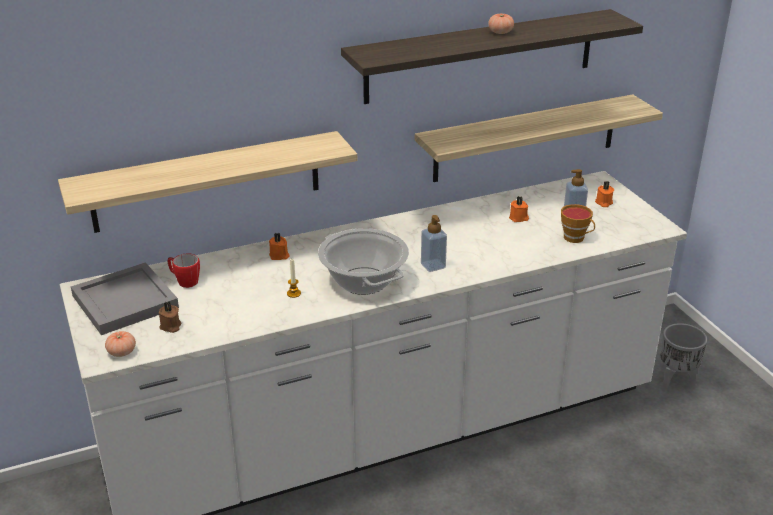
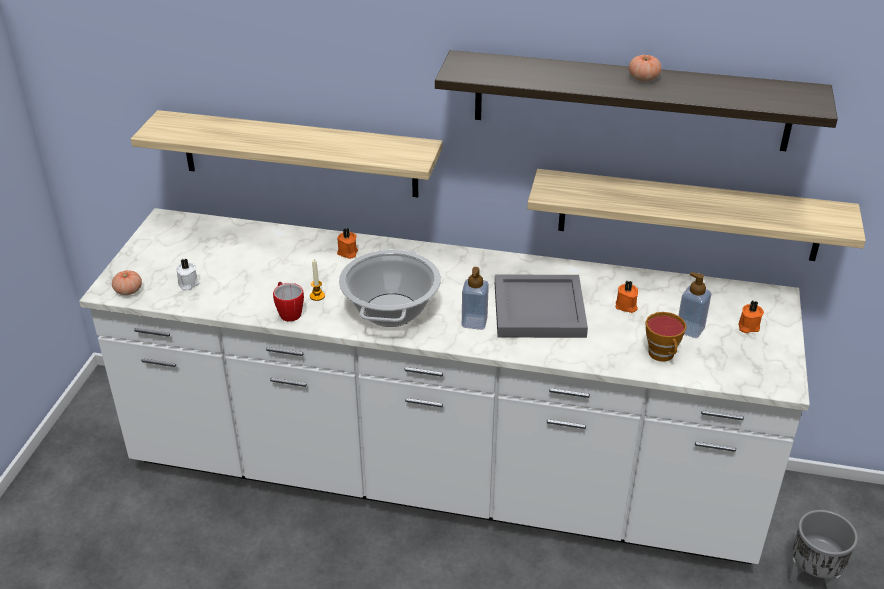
camera: 35 degrees right, 5 degrees up
(127, 302) = (181, 246): grey tray -> grey tray (540, 311)
(170, 327) = (187, 284): brown candle -> white candle
(184, 281) = (244, 245): mug -> mug (288, 312)

